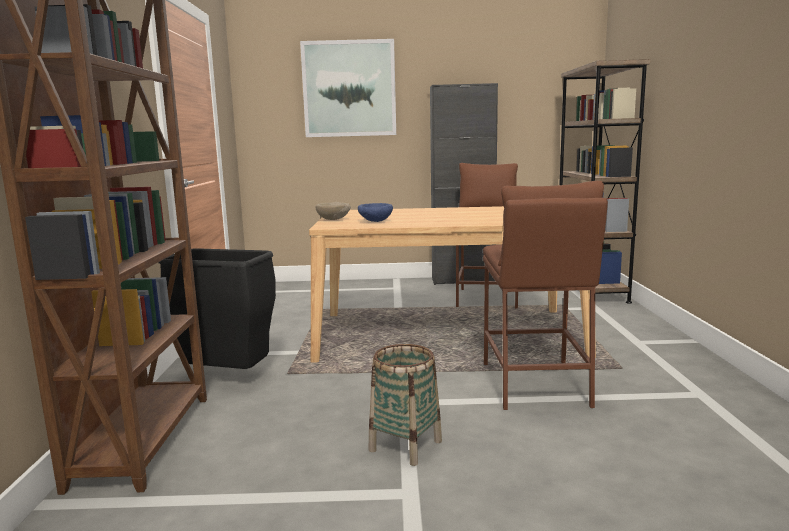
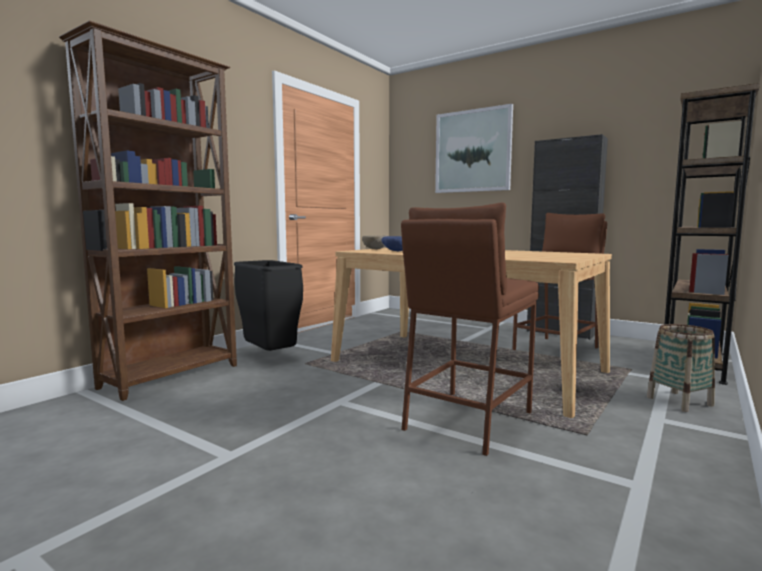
camera: 35 degrees right, 5 degrees down
(405, 445) = (285, 427): basket -> basket (679, 401)

